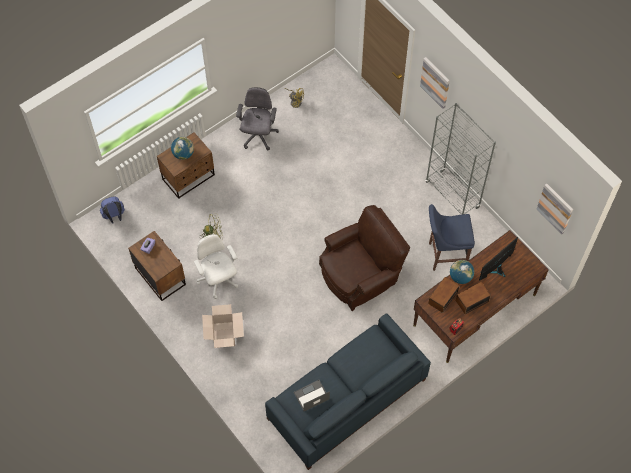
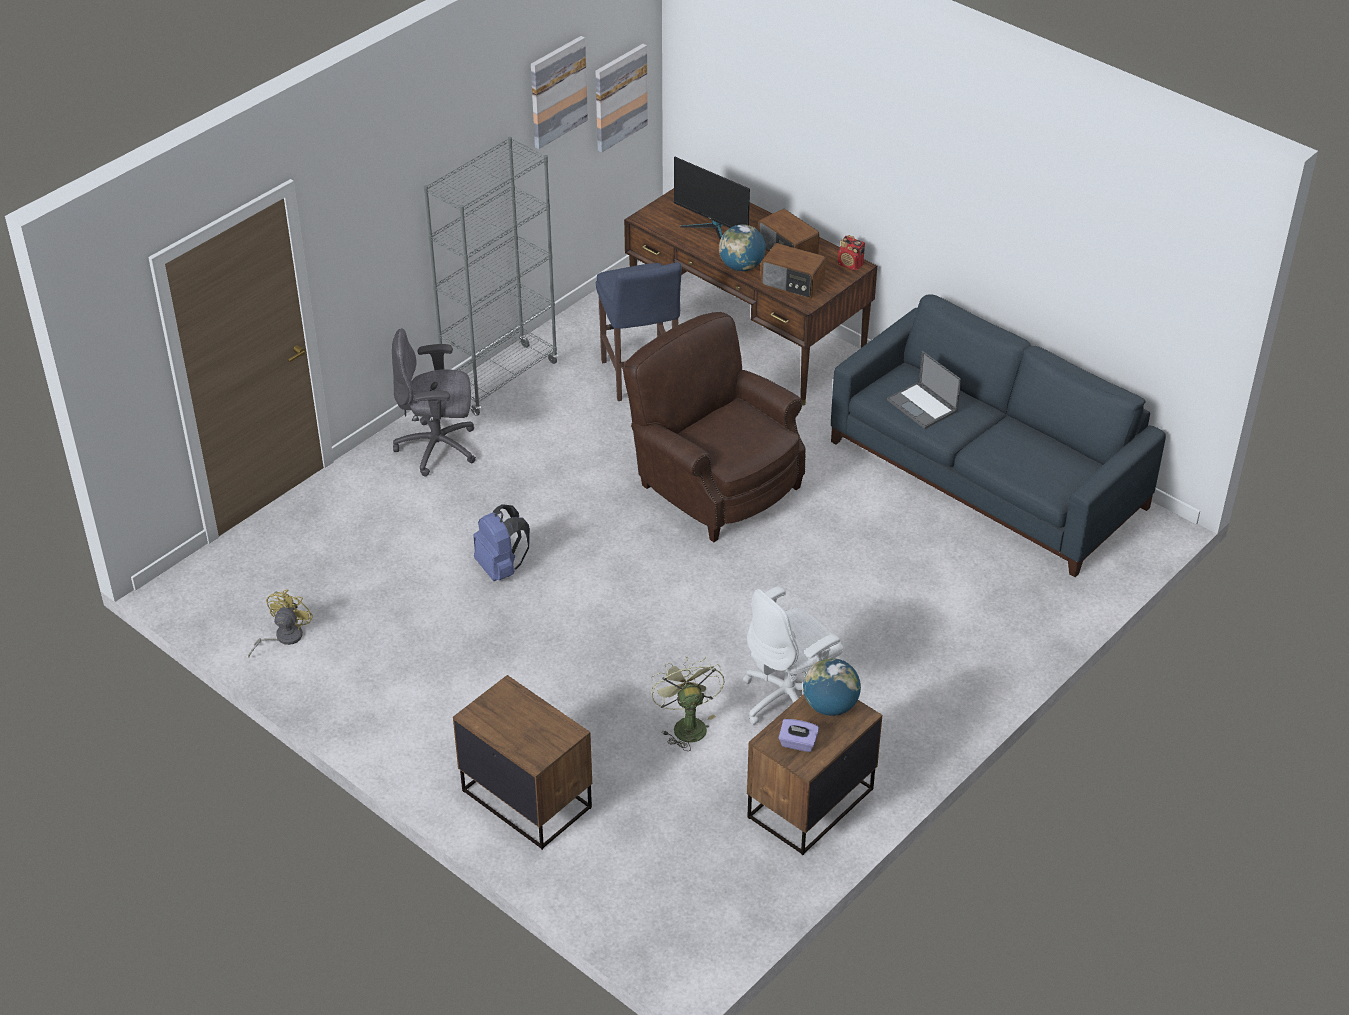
camera: 100 degrees left, 20 degrees down
(114, 216) = (668, 927): blue backpack -> blue backpack (501, 568)
(183, 154) = (521, 725): globe -> globe (830, 706)
(224, 335) = (918, 669): cardboard box -> none
(258, 136) = (390, 689): grey office chair -> grey office chair (439, 448)
(311, 396) = (1037, 460): laptop -> laptop (923, 406)
(435, 82) = (366, 227): picture -> picture (557, 91)

